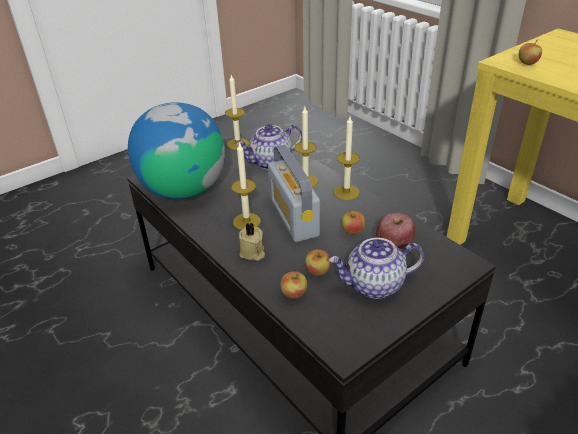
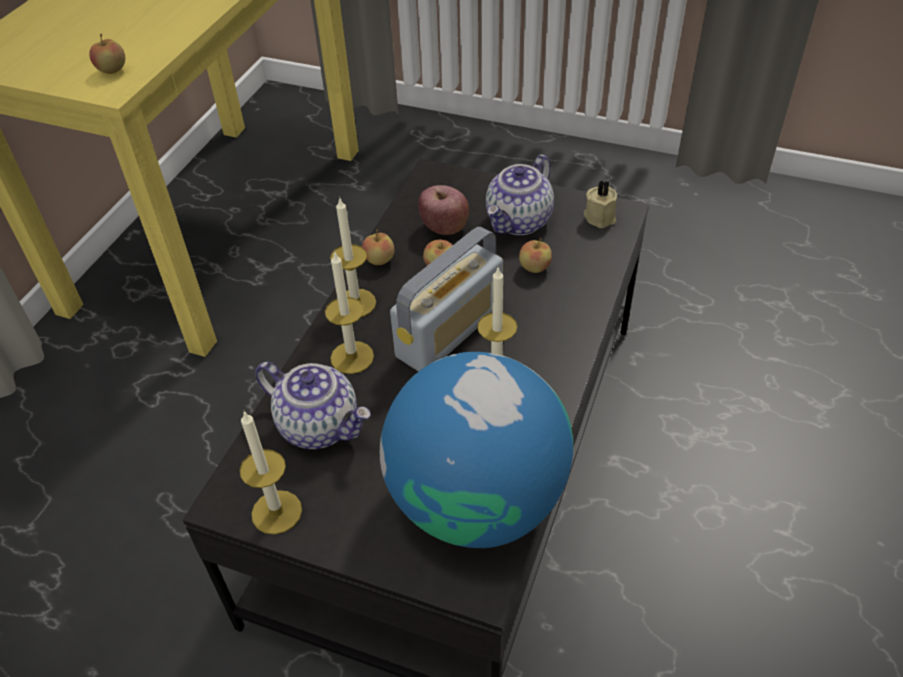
camera: 120 degrees left, 10 degrees up
(252, 253) = (551, 335): beige candle -> beige candle (600, 216)
(294, 294) = (584, 271): apple -> apple (379, 260)
(374, 285) = (519, 222): teapot -> teapot turned 75 degrees clockwise

